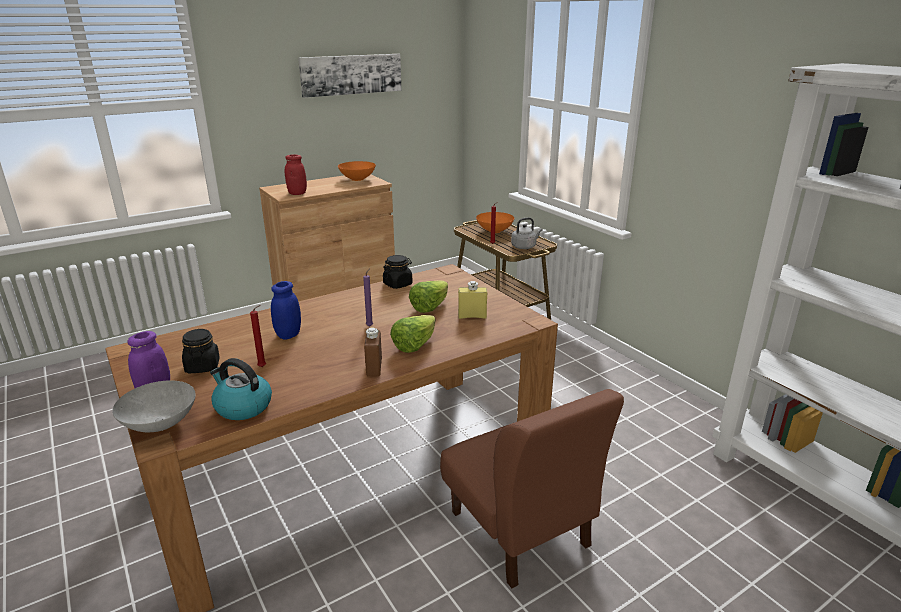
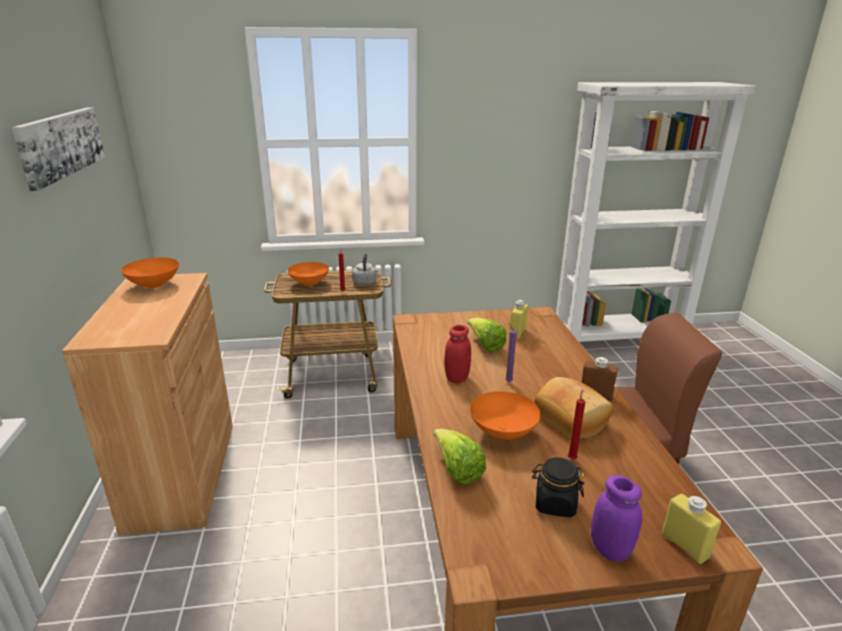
camera: 65 degrees left, 0 degrees up
(161, 423) = (685, 545): grey bowl -> yellow bottle
(242, 407) = (655, 481): kettle -> none
(288, 335) = (501, 432): blue jar -> orange bowl
(297, 193) = (152, 327): red jar -> red jar (456, 378)
(324, 361) = (572, 419): none -> bread
(398, 284) = (419, 349): black jar -> none
(414, 345) = (560, 368): lettuce -> lettuce (457, 470)

